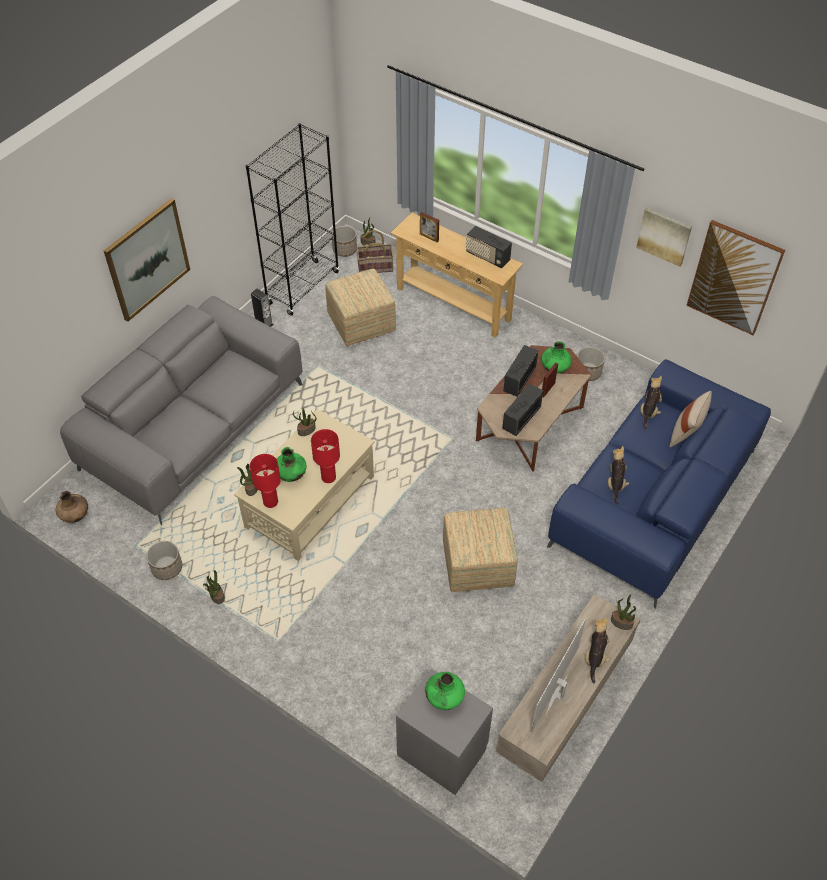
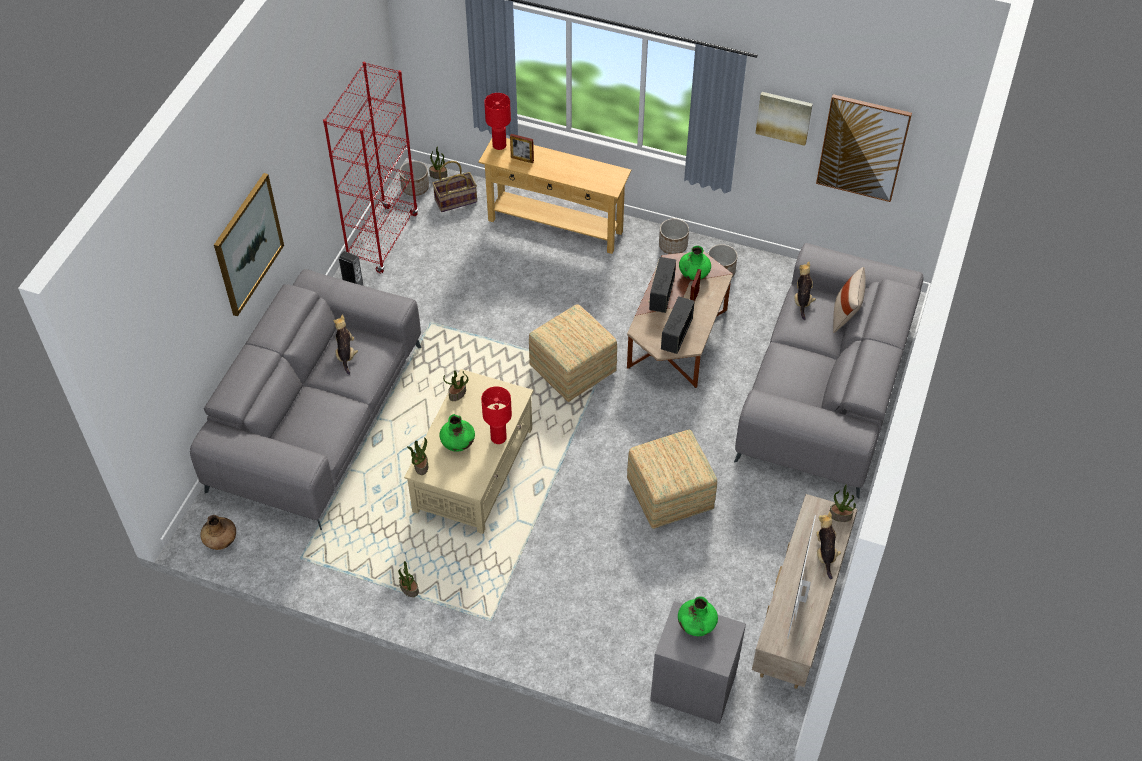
camera: 15 degrees left, 0 degrees up
(167, 568) = (345, 573): planter -> planter (673, 246)
(271, 502) = (447, 476): red table lamp -> red table lamp (499, 145)
(303, 287) = (383, 239): black bookcase -> red bookcase
(362, 323) = (462, 266): ottoman -> ottoman (573, 369)
(487, 257) = (591, 169): radio -> none
(615, 483) = (791, 381): plush toy -> plush toy (346, 354)
(653, 499) = (825, 389): blue sofa -> grey sofa

